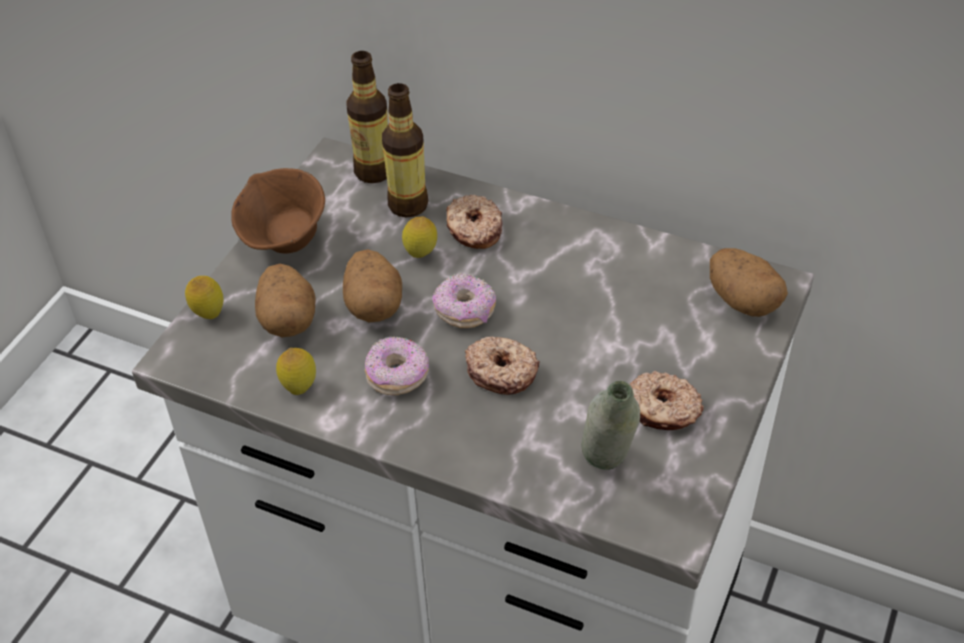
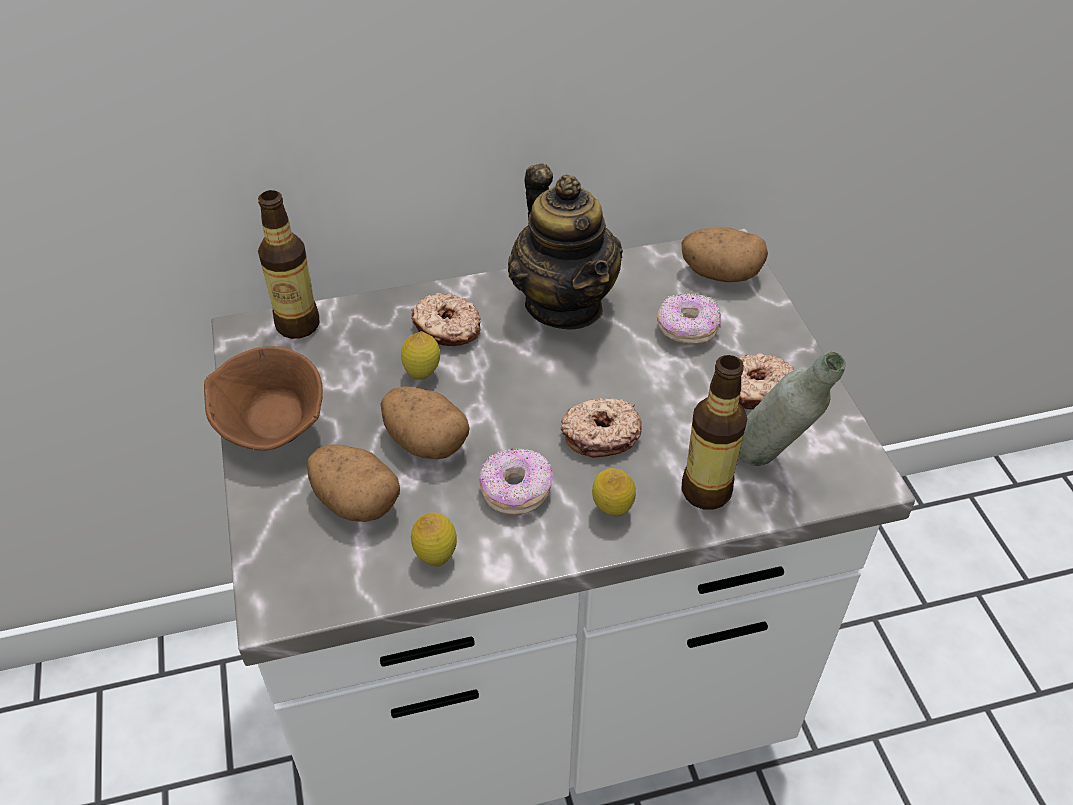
camera: 40 degrees left, 0 degrees up
(209, 314) = (268, 543): lemon -> lemon (612, 511)
(408, 205) = (363, 338): bottle -> bottle (706, 491)
(465, 311) = (514, 402): donut -> donut (687, 330)
(583, 258) = (565, 304): none -> teapot

